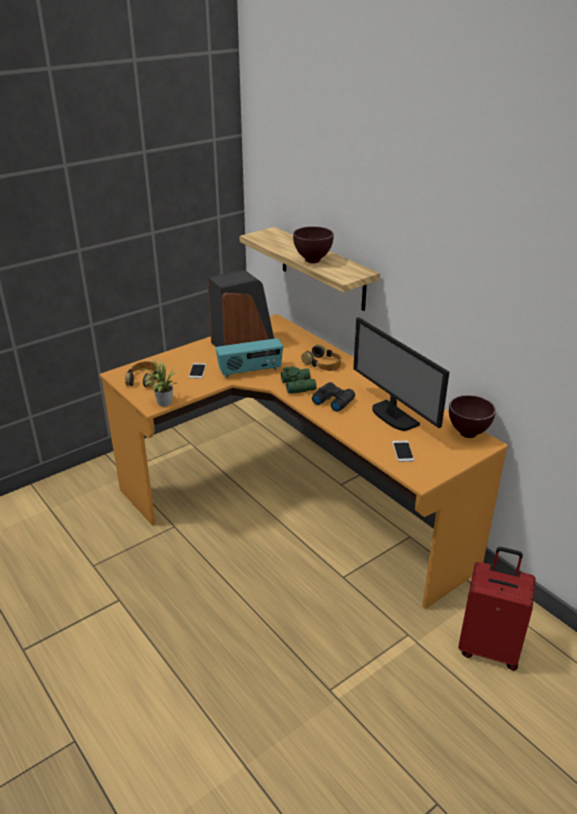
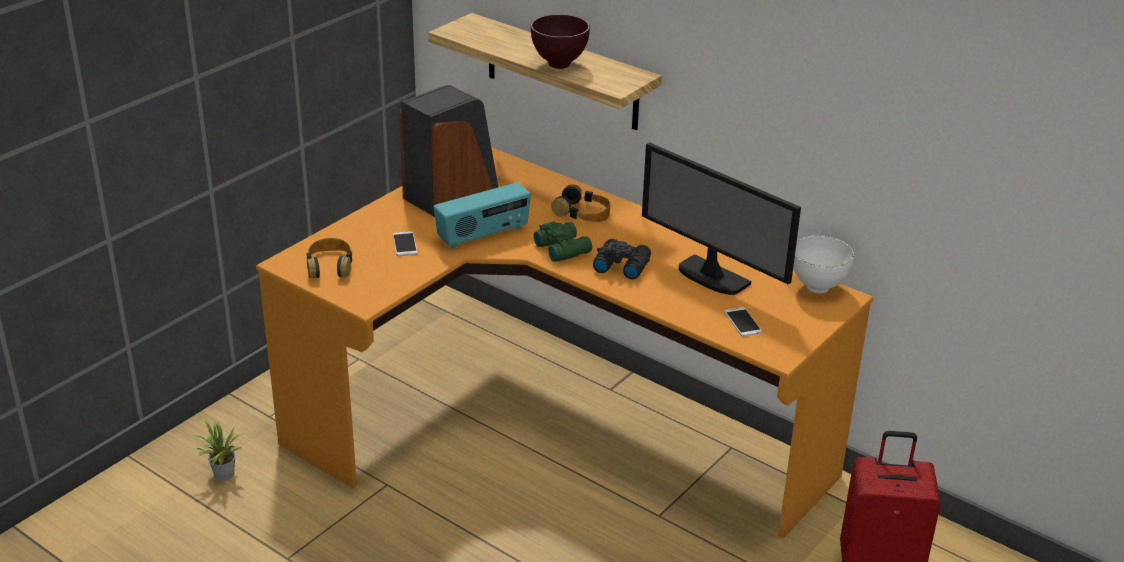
camera: 15 degrees left, 0 degrees up
(163, 403) = (378, 297): potted plant -> potted plant (222, 476)
(468, 433) = (818, 287): brown bowl -> white bowl

